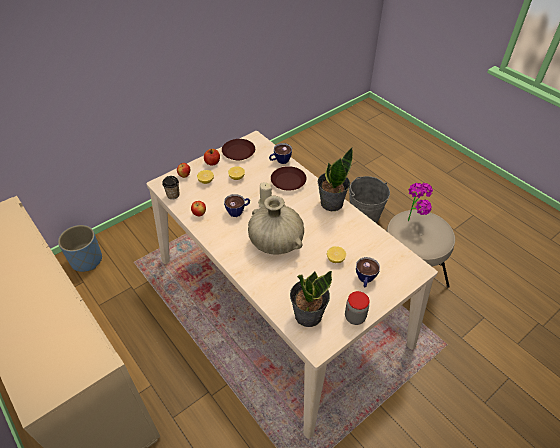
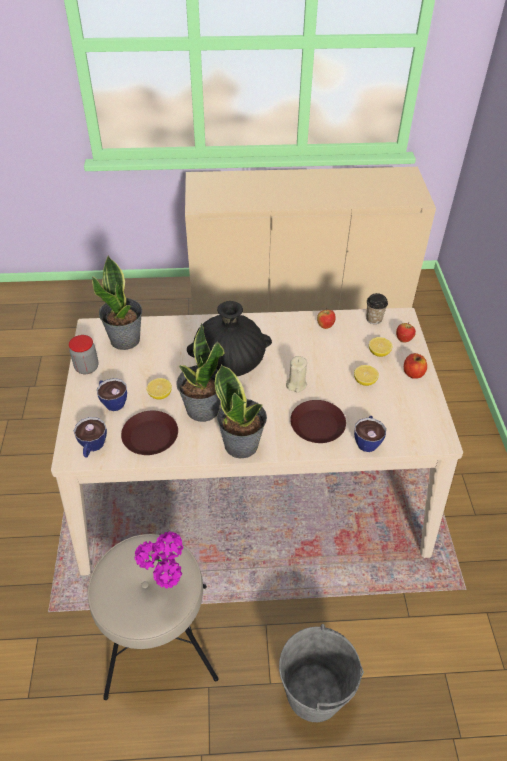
camera: 125 degrees right, 0 degrees up
(86, 260) = (434, 353): blue planter -> none
(238, 152) = (417, 406): brown plate -> brown plate (150, 436)
(238, 211) = (303, 356): cup -> cup (92, 447)
(276, 242) = (229, 362): beige vase -> black vase
(325, 232) = (202, 409): none -> potted plant

